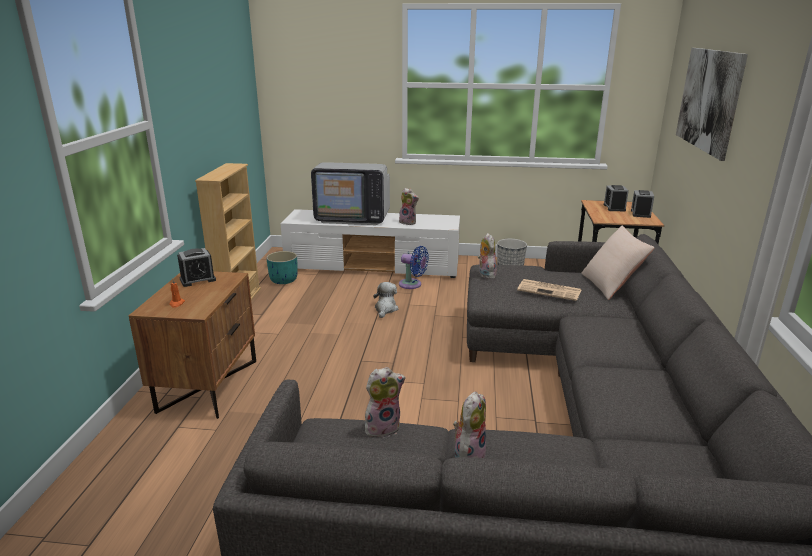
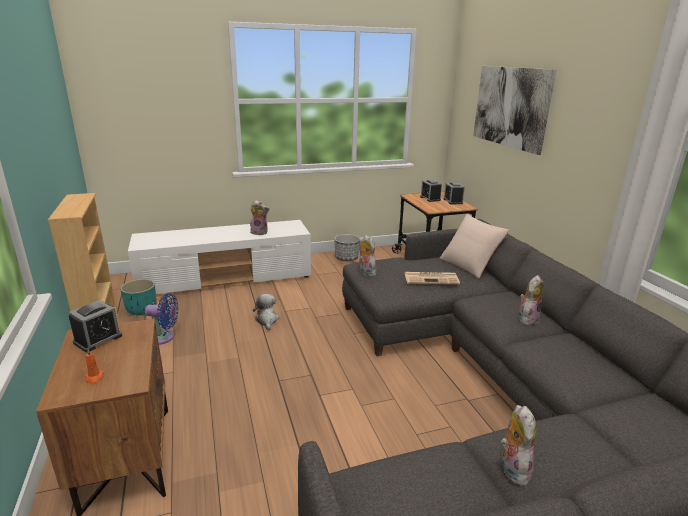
camera: 25 degrees left, 0 degrees up
(353, 218) = (202, 235): television -> none
(383, 427) = (414, 463): plush toy -> plush toy (527, 318)
(412, 285) = (275, 290): blue fan -> blue fan (163, 337)

